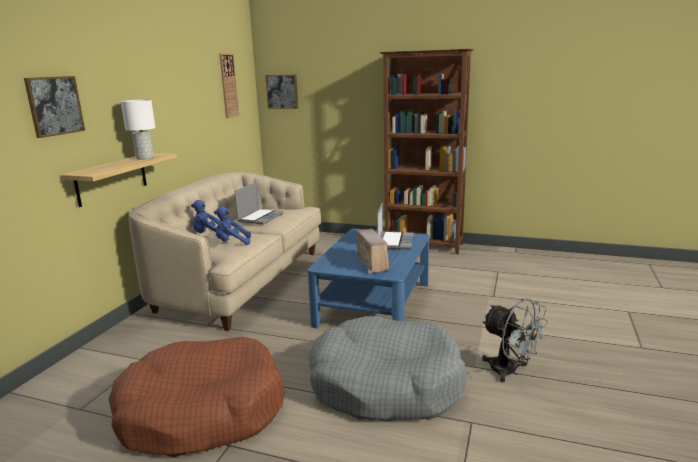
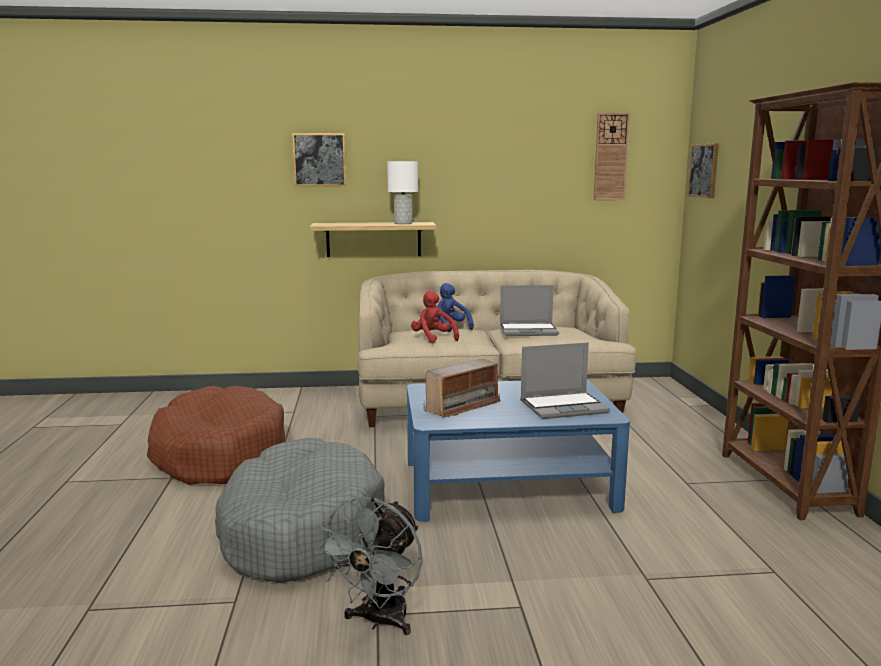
camera: 65 degrees right, 5 degrees down
(232, 243) = (433, 338): blue plush toy -> red plush toy

